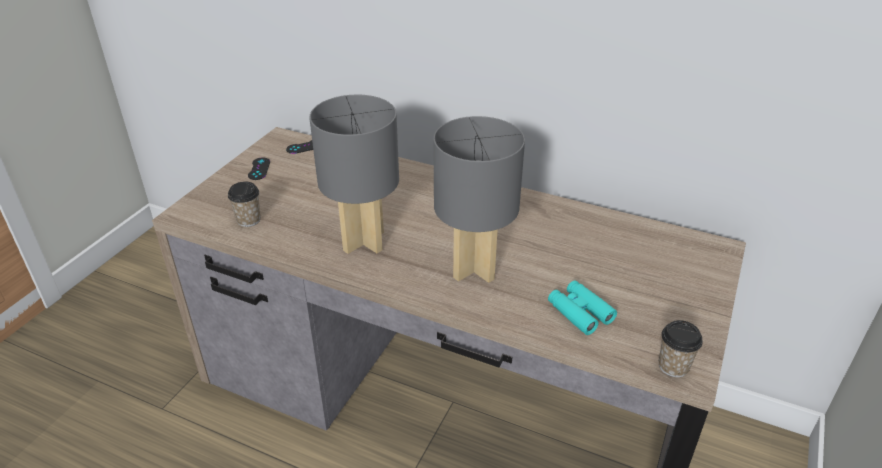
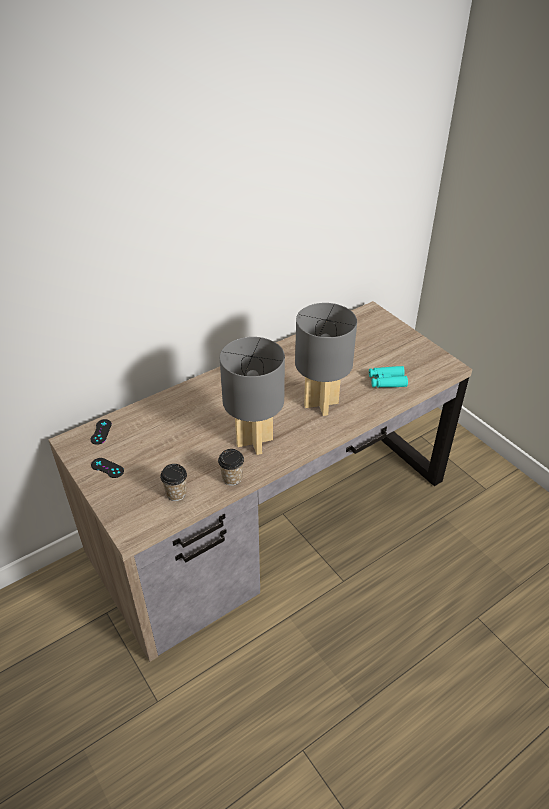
camera: 60 degrees left, 5 degrees up
(673, 366) = (444, 370): cup -> cup (232, 478)

